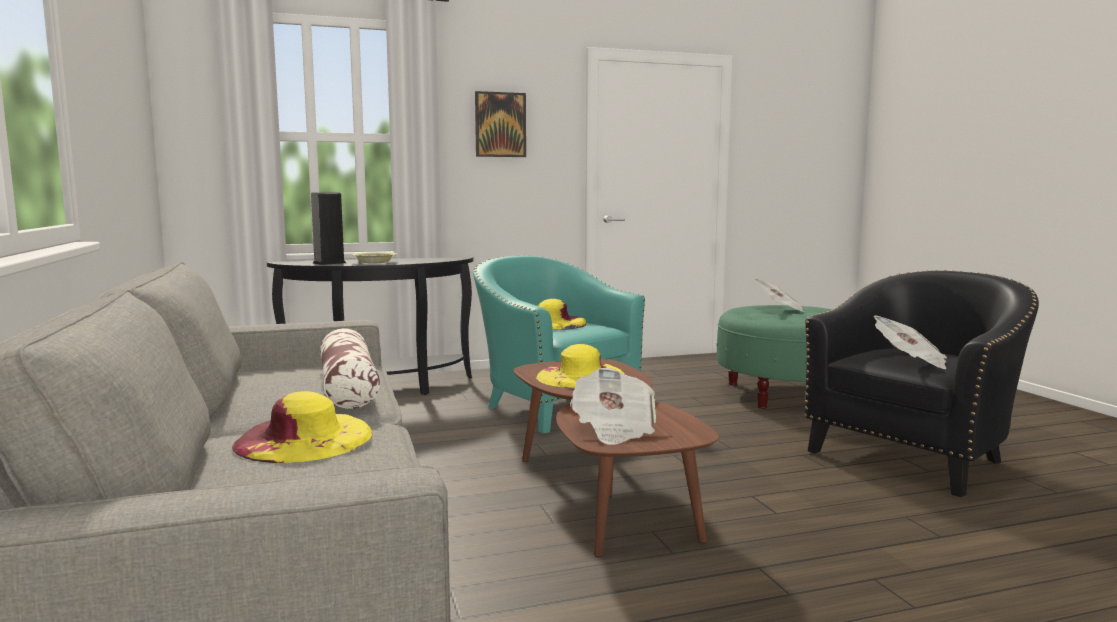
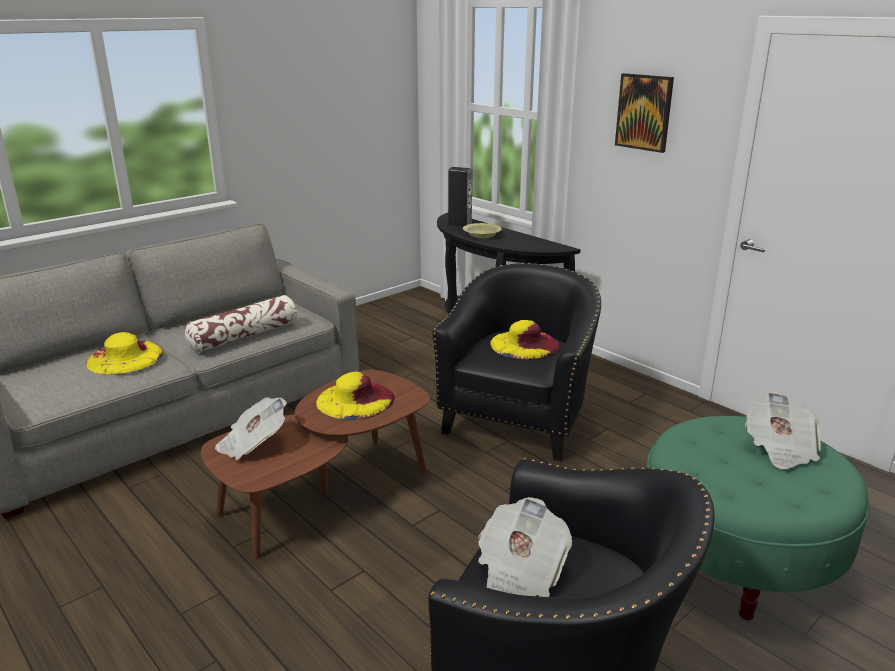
camera: 65 degrees right, 15 degrees up
(552, 407) = (518, 419): turquoise armchair -> black armchair

